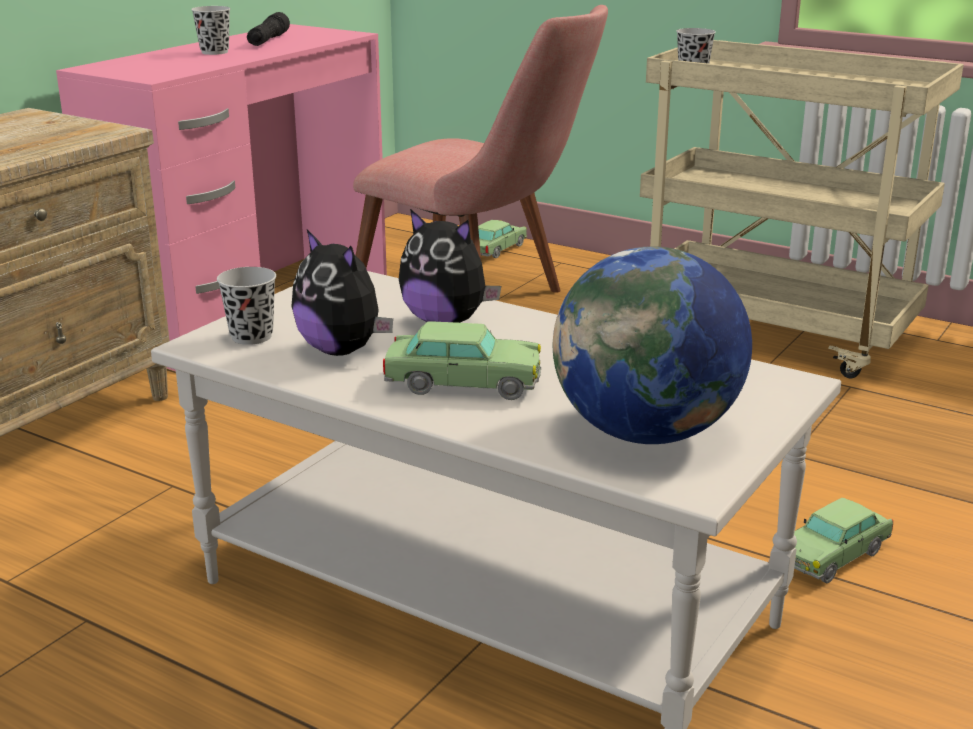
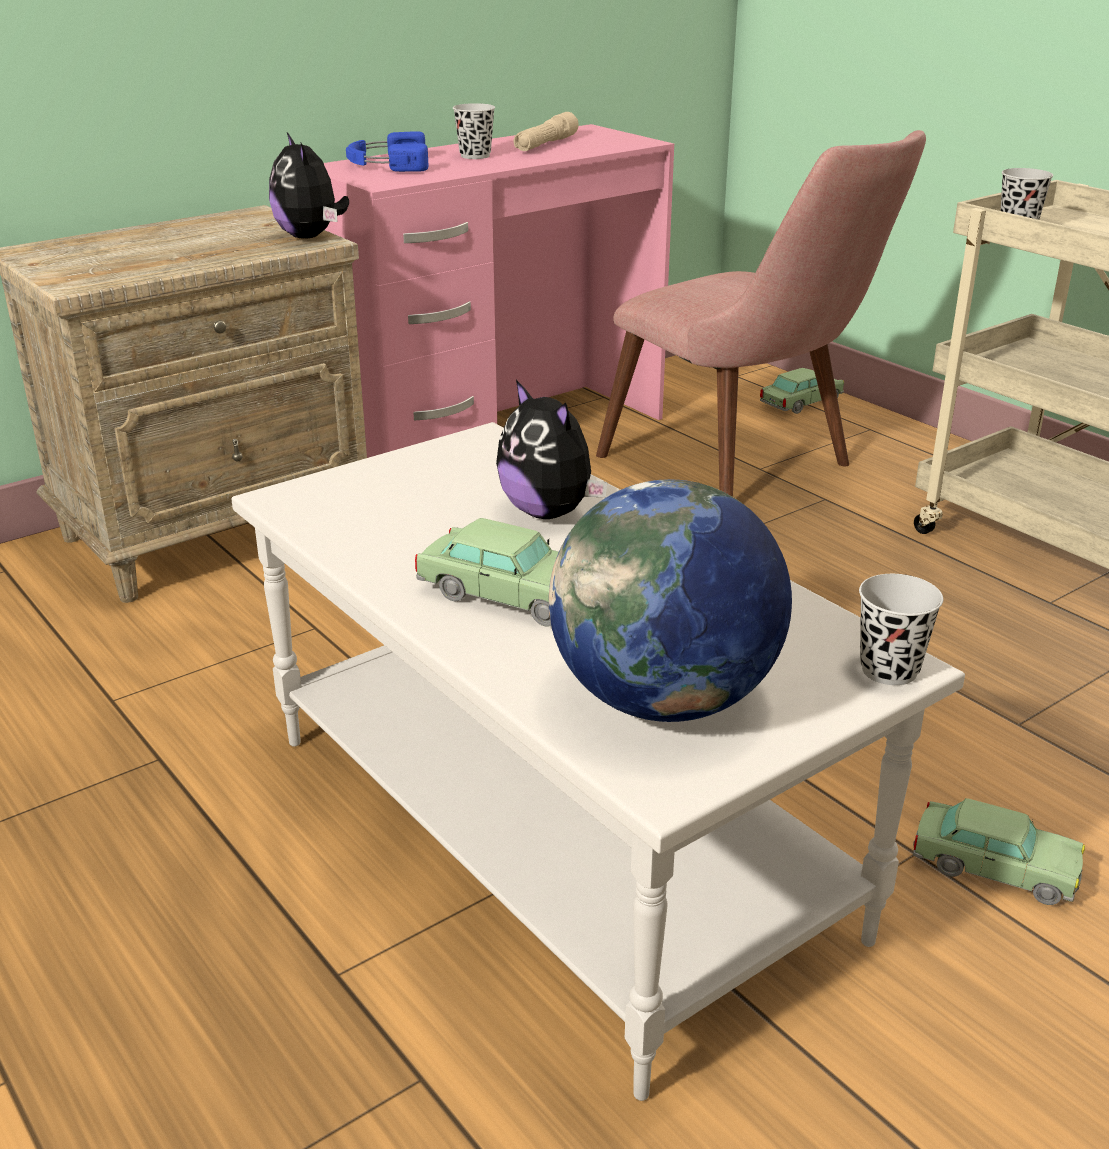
camera: 20 degrees right, 5 degrees up
(140, 63) = (387, 164): none -> blue headphones
(251, 336) = (336, 498): black cup -> black cup (889, 670)
(268, 40) = (545, 145): black flashlight -> beige flashlight
(342, 350) = (414, 530): plush toy -> plush toy (310, 237)
(832, 555) = (994, 868): toy car -> toy car turned 135 degrees counterclockwise

